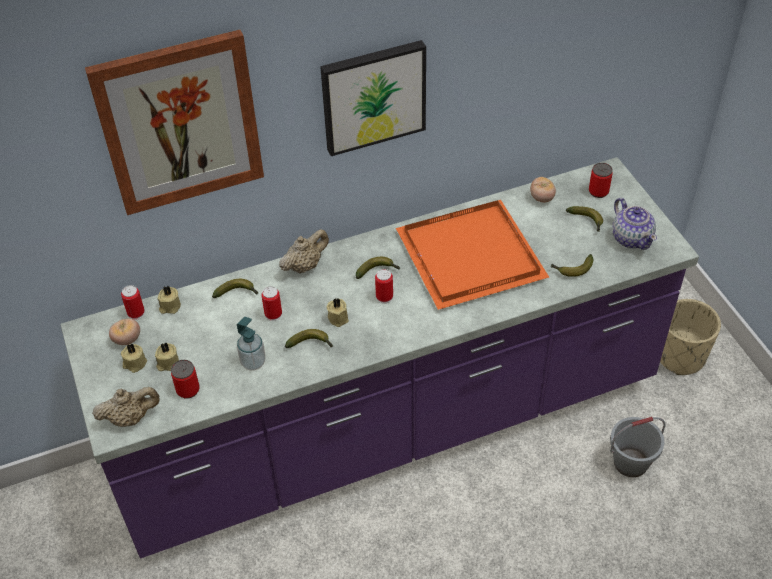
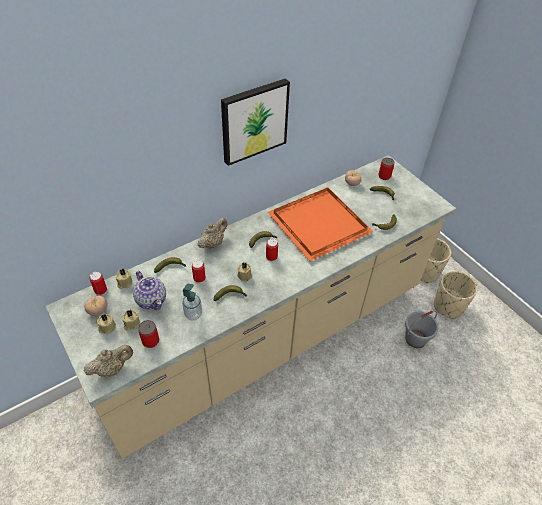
camera: 15 degrees left, 0 degrees up
(179, 123) = (124, 147): picture -> none
(390, 427) = (267, 339): purple counter -> beige counter
(631, 238) = (413, 202): teapot -> teapot (151, 299)
(704, 419) = (448, 306): none -> beige planter

